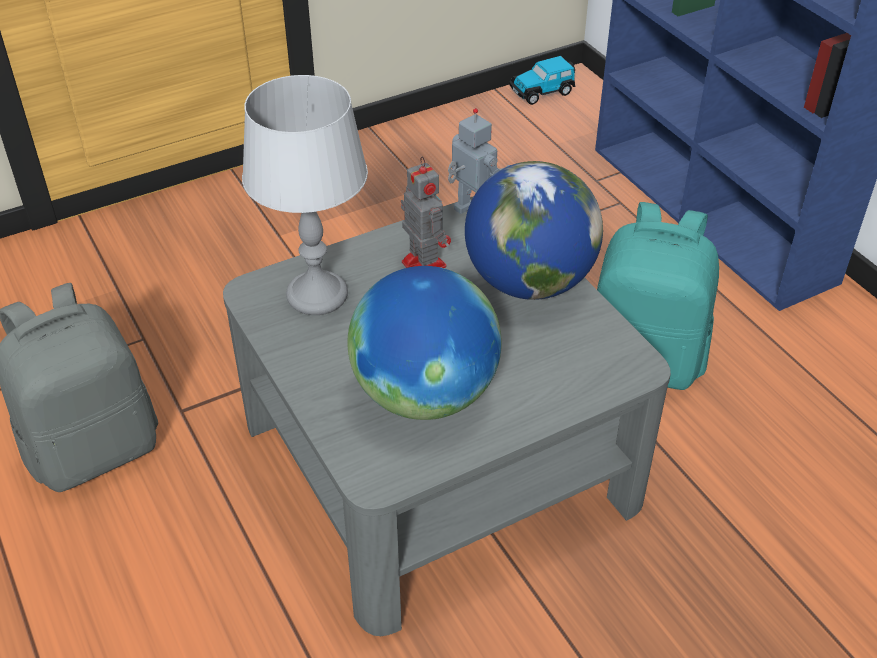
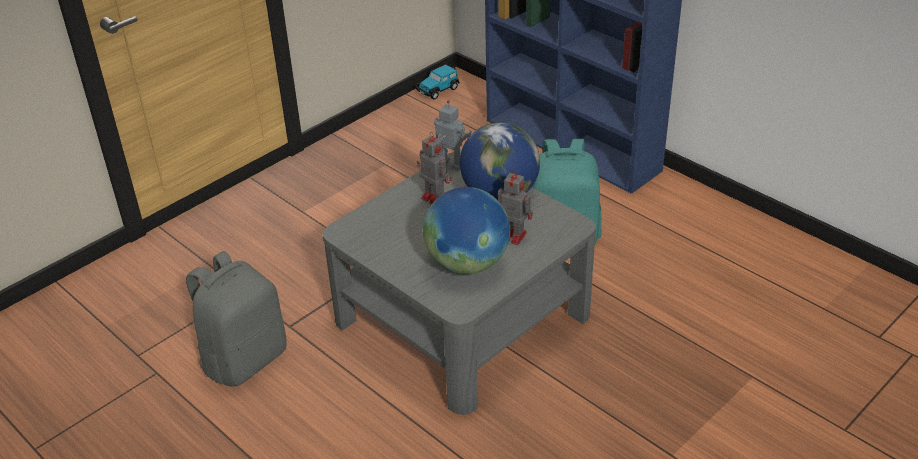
camera: 15 degrees left, 5 degrees down
(318, 295) = (381, 226): grey table lamp -> none
(520, 361) = (512, 235): none -> toy robot

